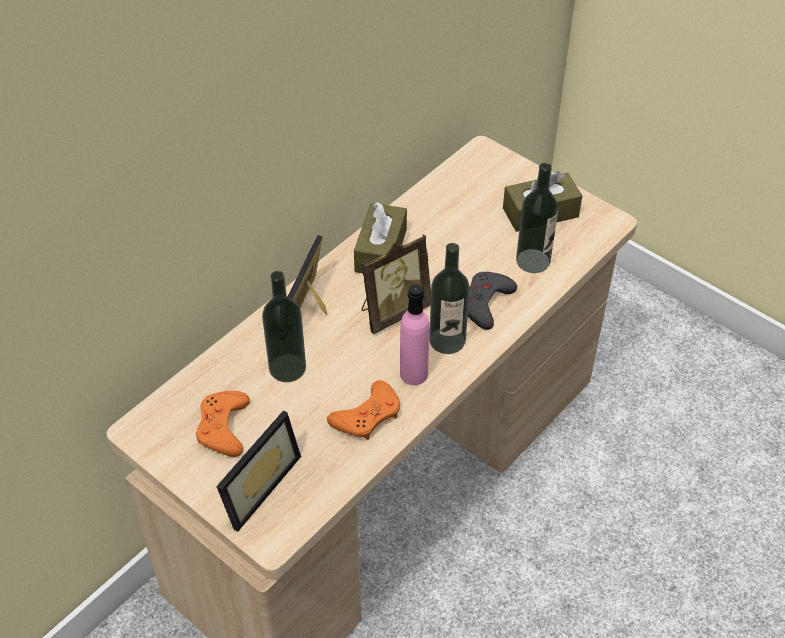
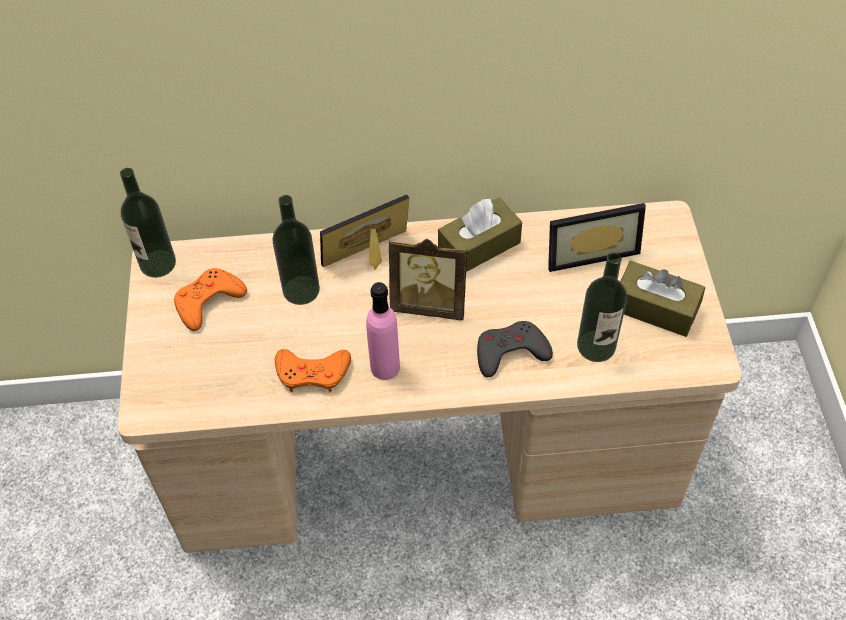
camera: 45 degrees right, 5 degrees up
(254, 484) = (180, 361): picture frame -> picture frame (589, 250)
(447, 340) = (443, 360): bottle -> bottle (158, 263)

